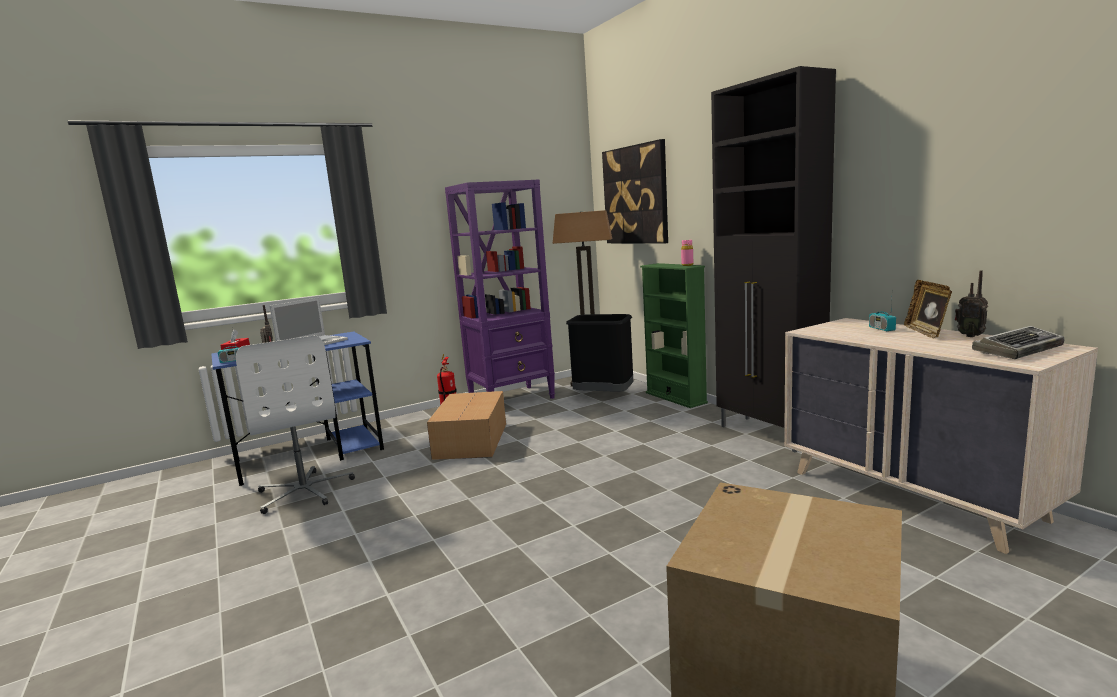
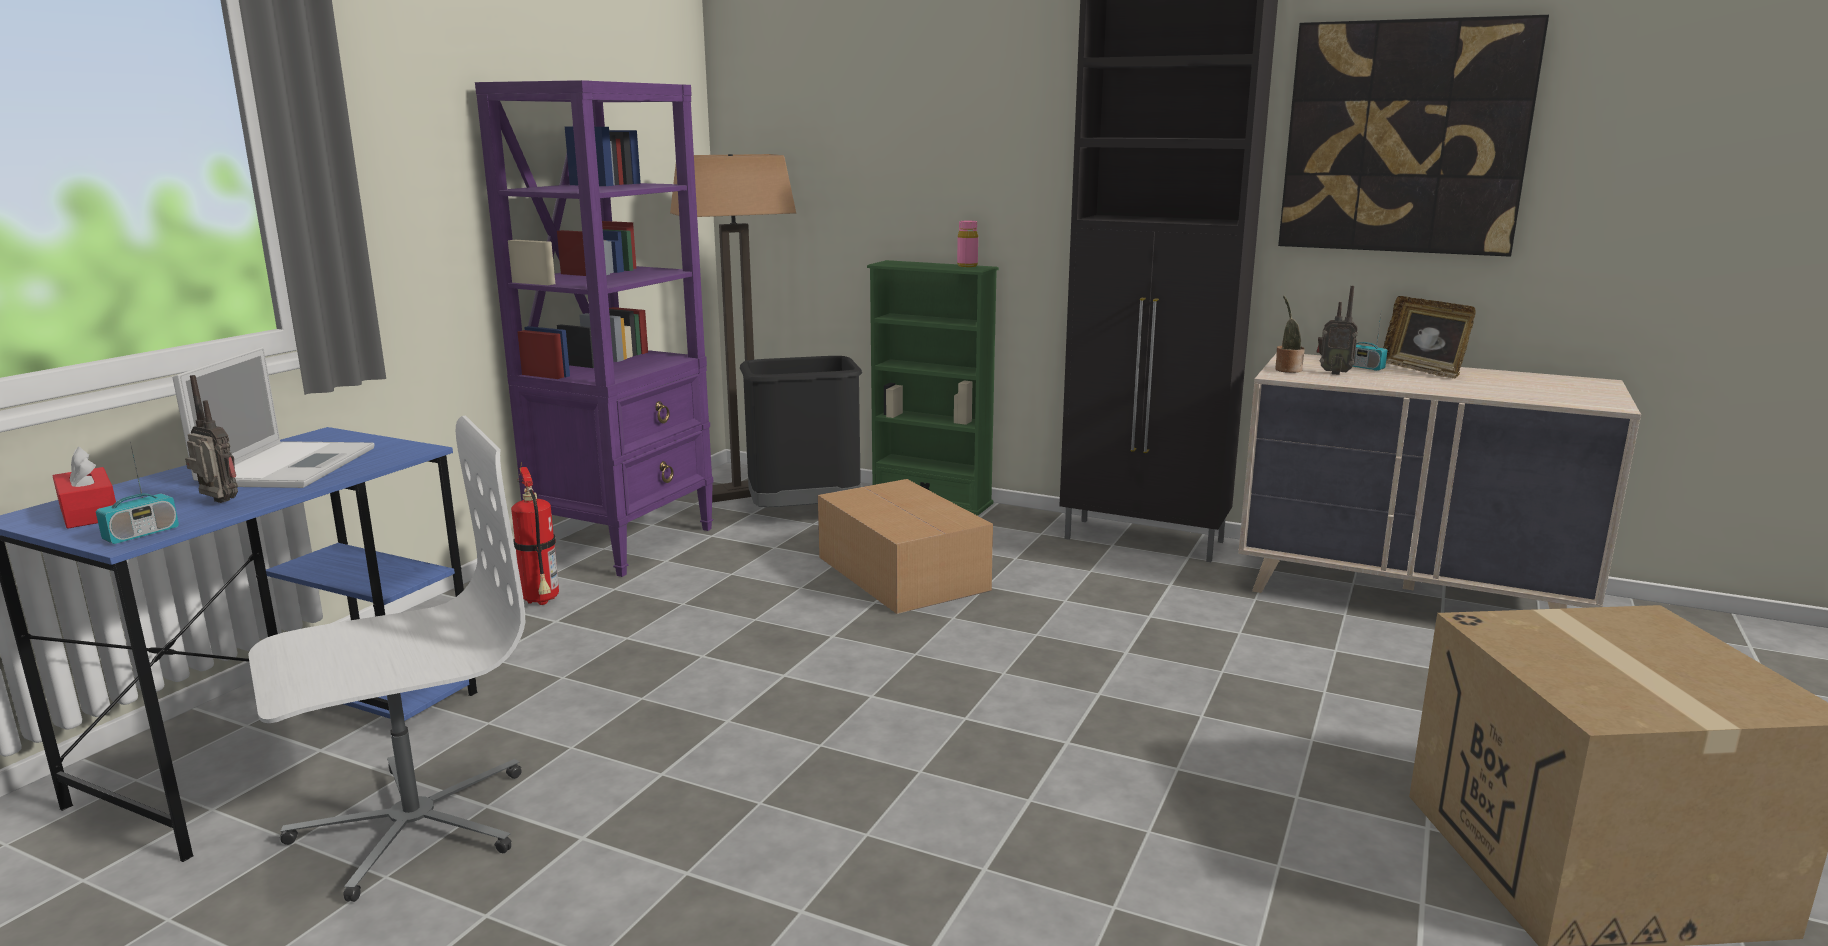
camera: 35 degrees left, 5 degrees up
(305, 491) = (412, 824): white office chair -> white office chair turned 60 degrees counterclockwise
(472, 440) = (660, 636): cardboard box -> cardboard box (902, 572)
(635, 195) = (831, 129): picture -> picture (1404, 138)
(821, 328) = (1287, 369): none -> potted plant
(970, 336) = (1478, 372): radio -> radio (1333, 373)
(1018, 349) = (1563, 388): keyboard -> none

